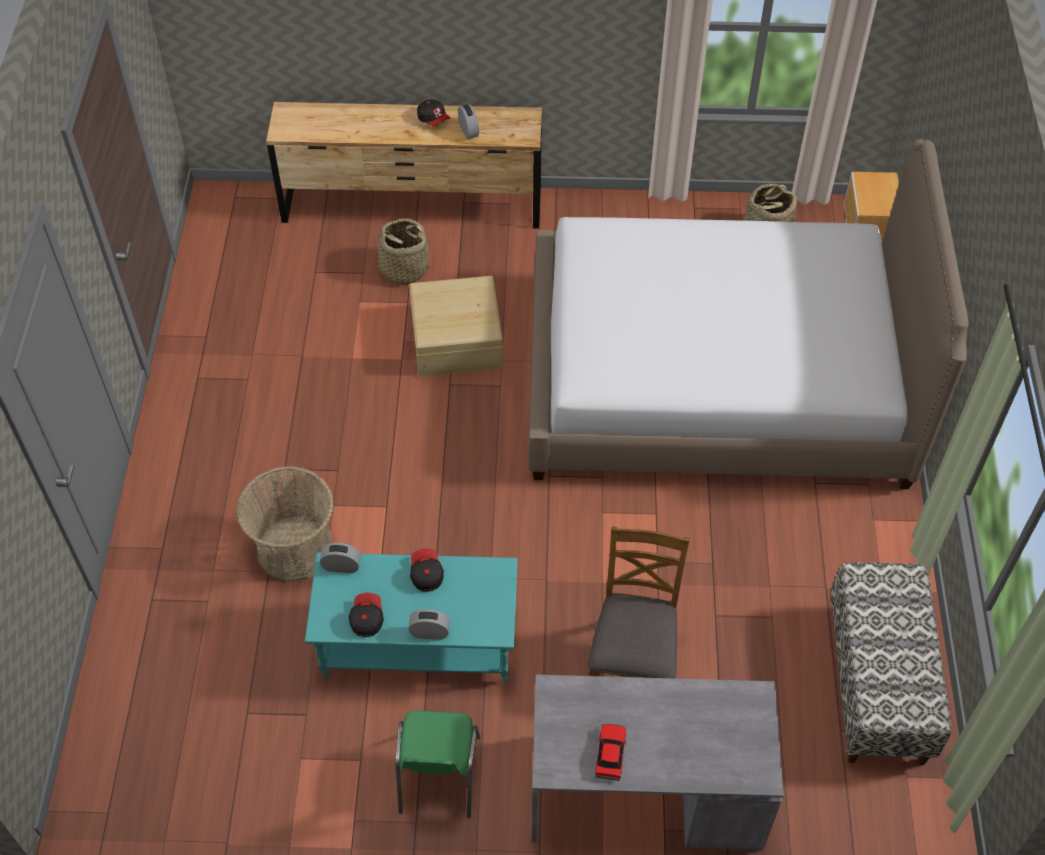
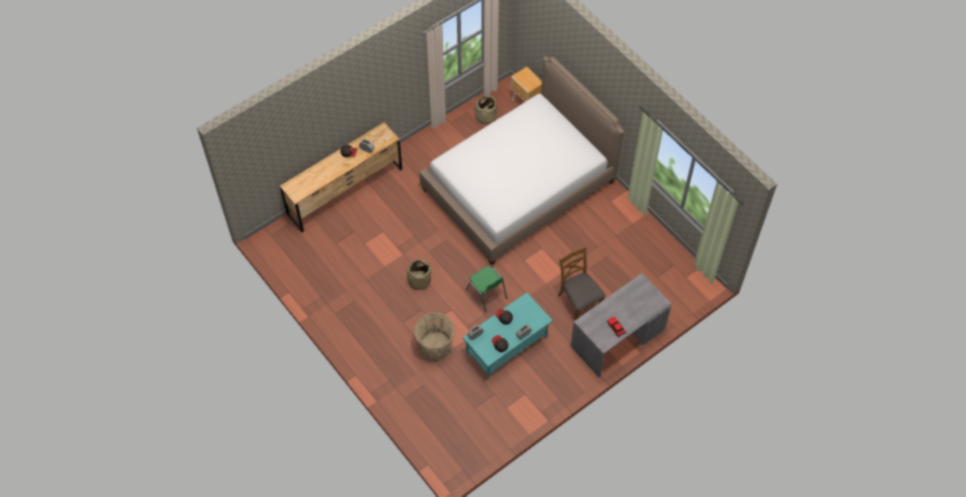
camera: 40 degrees left, 5 degrees up
(403, 269) = (368, 219): basket -> basket (419, 281)
(438, 776) = (553, 380): green chair -> green chair (487, 294)
(455, 339) = (415, 233): beige storage box -> none
(878, 684) = (655, 254): bench -> none

